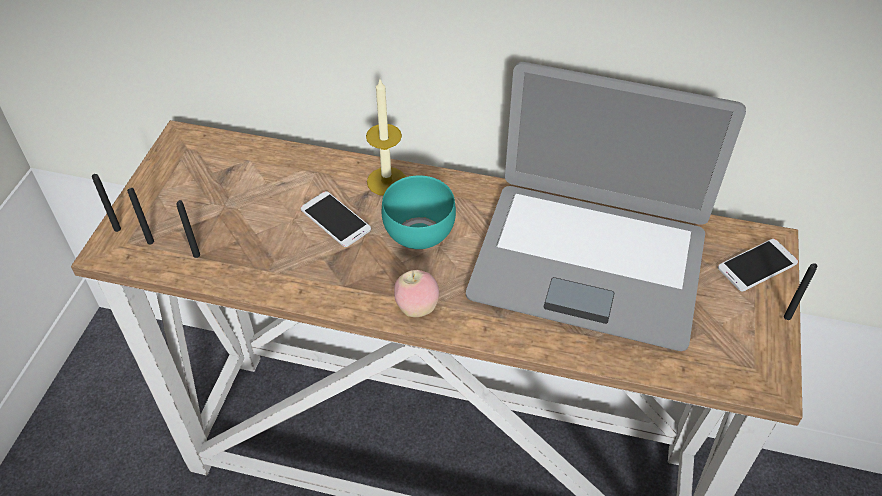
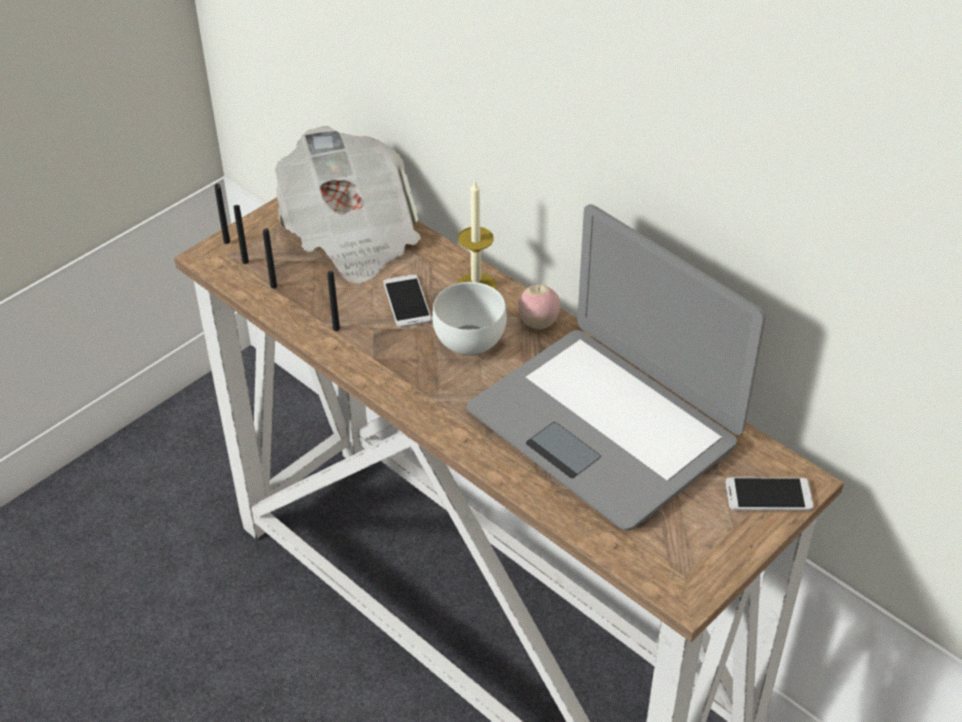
camera: 30 degrees right, 5 degrees down
(237, 177) = (350, 235): none -> newspaper
(417, 232) = (469, 340): turquoise bowl -> white bowl
(417, 308) = (420, 400): apple -> apple (538, 323)
(787, 317) = (756, 549): black candle -> black candle (336, 328)

